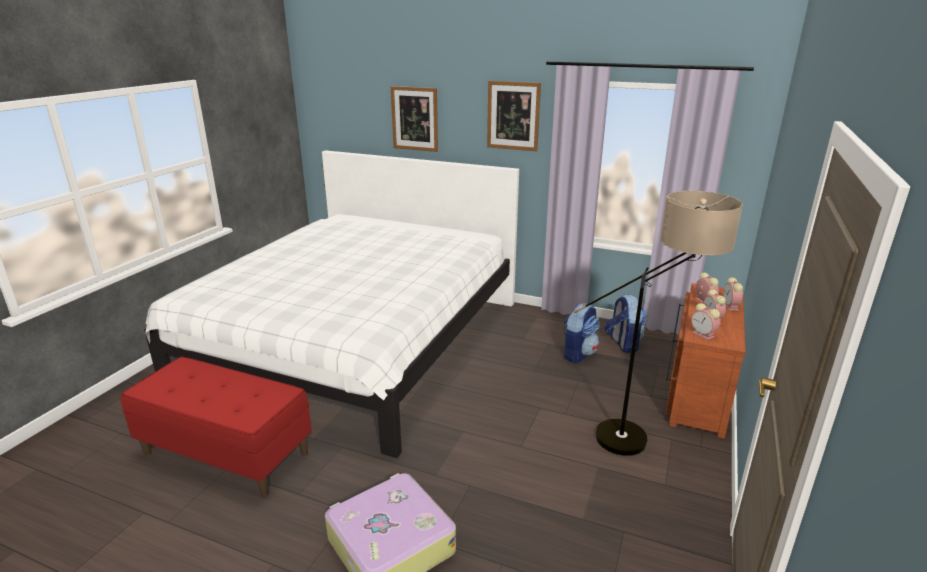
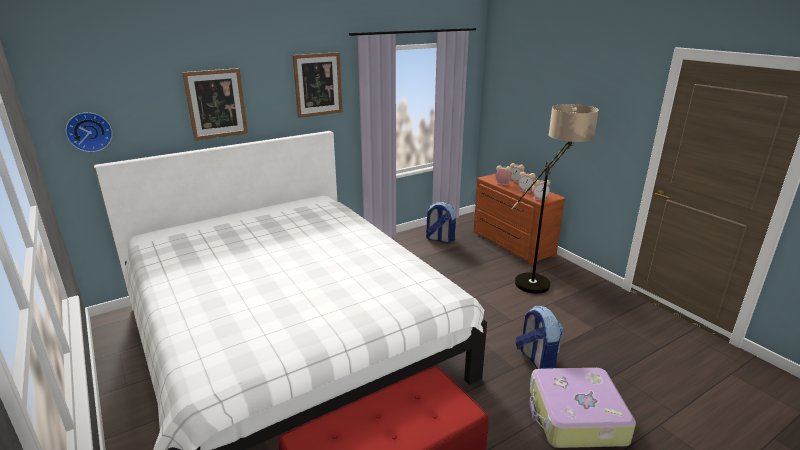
camera: 55 degrees left, 0 degrees up
(327, 124) = (89, 131): none -> wall clock
(578, 354) = (432, 257): backpack -> backpack (536, 359)

